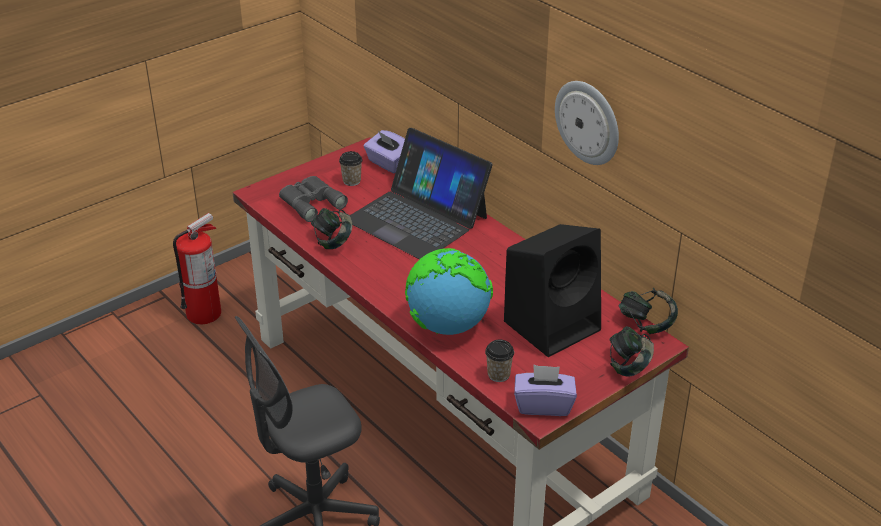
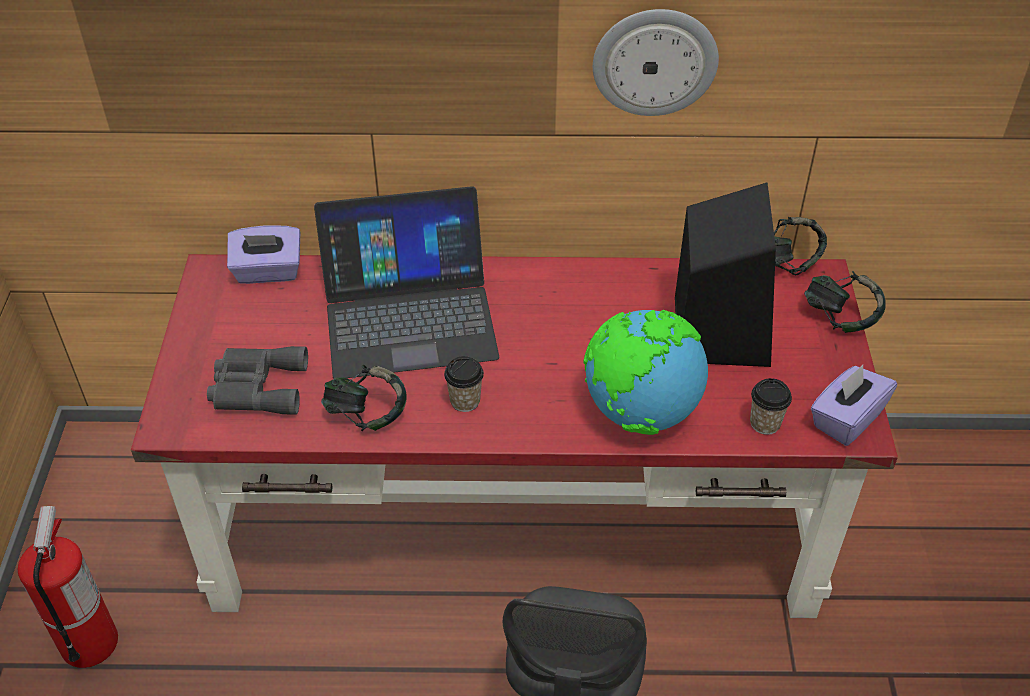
camera: 50 degrees left, 10 degrees up
(351, 181) = (261, 324): cup -> cup (465, 401)

